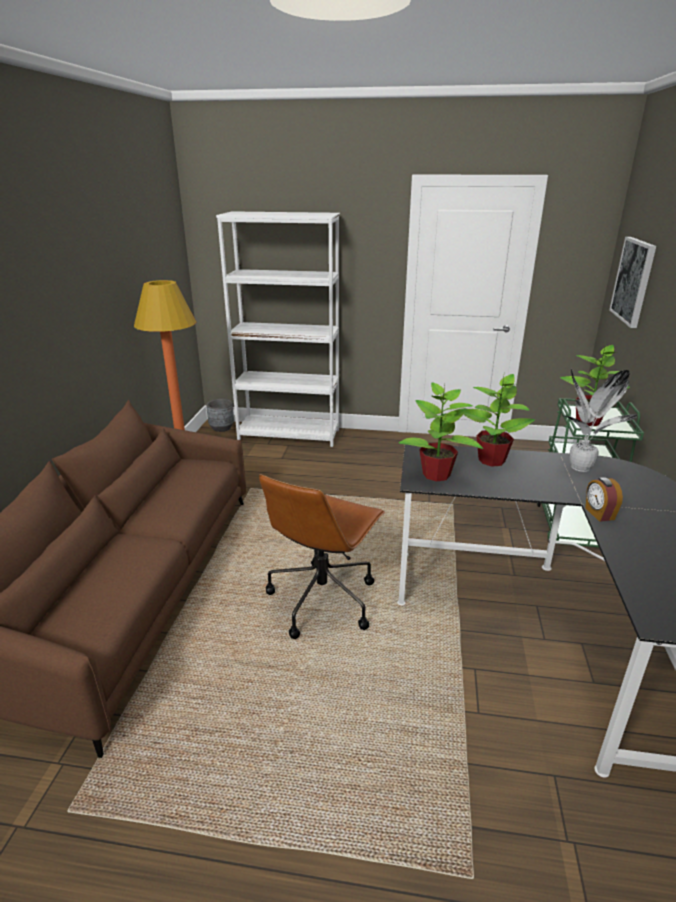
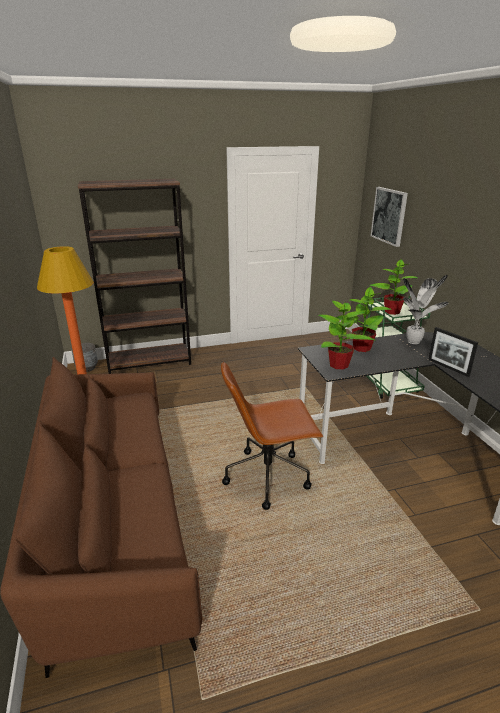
camera: 25 degrees left, 0 degrees up
(289, 435) = (149, 362): white bookcase -> brown bookcase
(323, 598) = (268, 476): brown office chair -> brown office chair turned 75 degrees clockwise
(598, 514) = (448, 367): alarm clock -> picture frame

